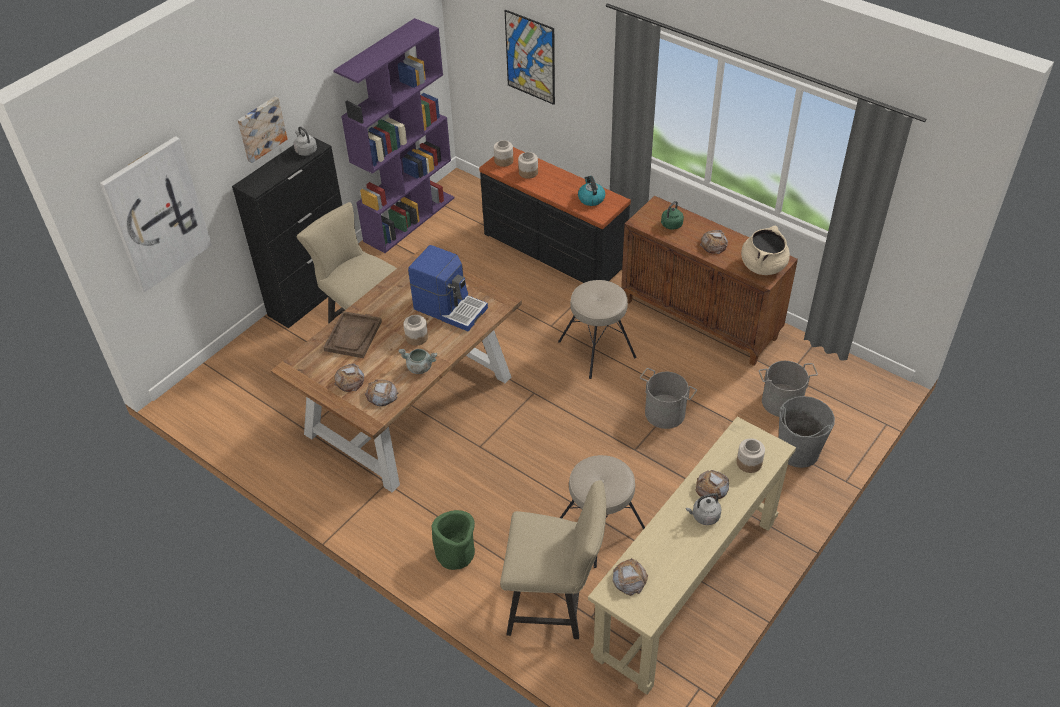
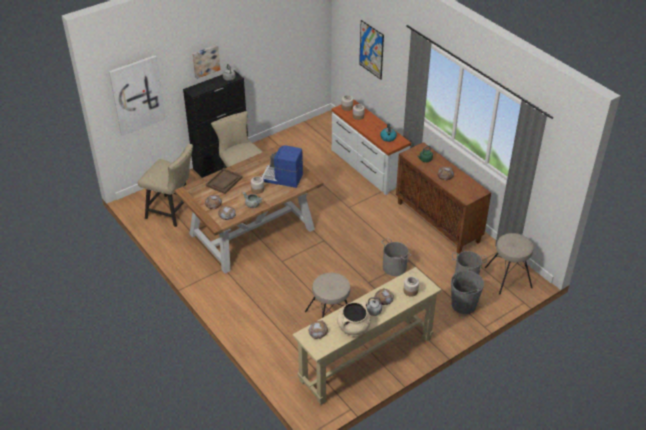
camera: 15 degrees right, 5 degrees down
(409, 219) = (292, 133): purple bookcase -> none
(450, 308) = (282, 178): coffee machine -> coffee machine turned 150 degrees clockwise
(456, 553) = (247, 311): green planter -> none
(553, 251) = (367, 167): black dresser -> white dresser
(554, 604) = (289, 349): beige chair -> beige chair (173, 212)
(597, 349) = (370, 225): beige stool -> beige stool (508, 277)
(763, 266) = (468, 192): beige cooking pot -> beige cooking pot (353, 327)

